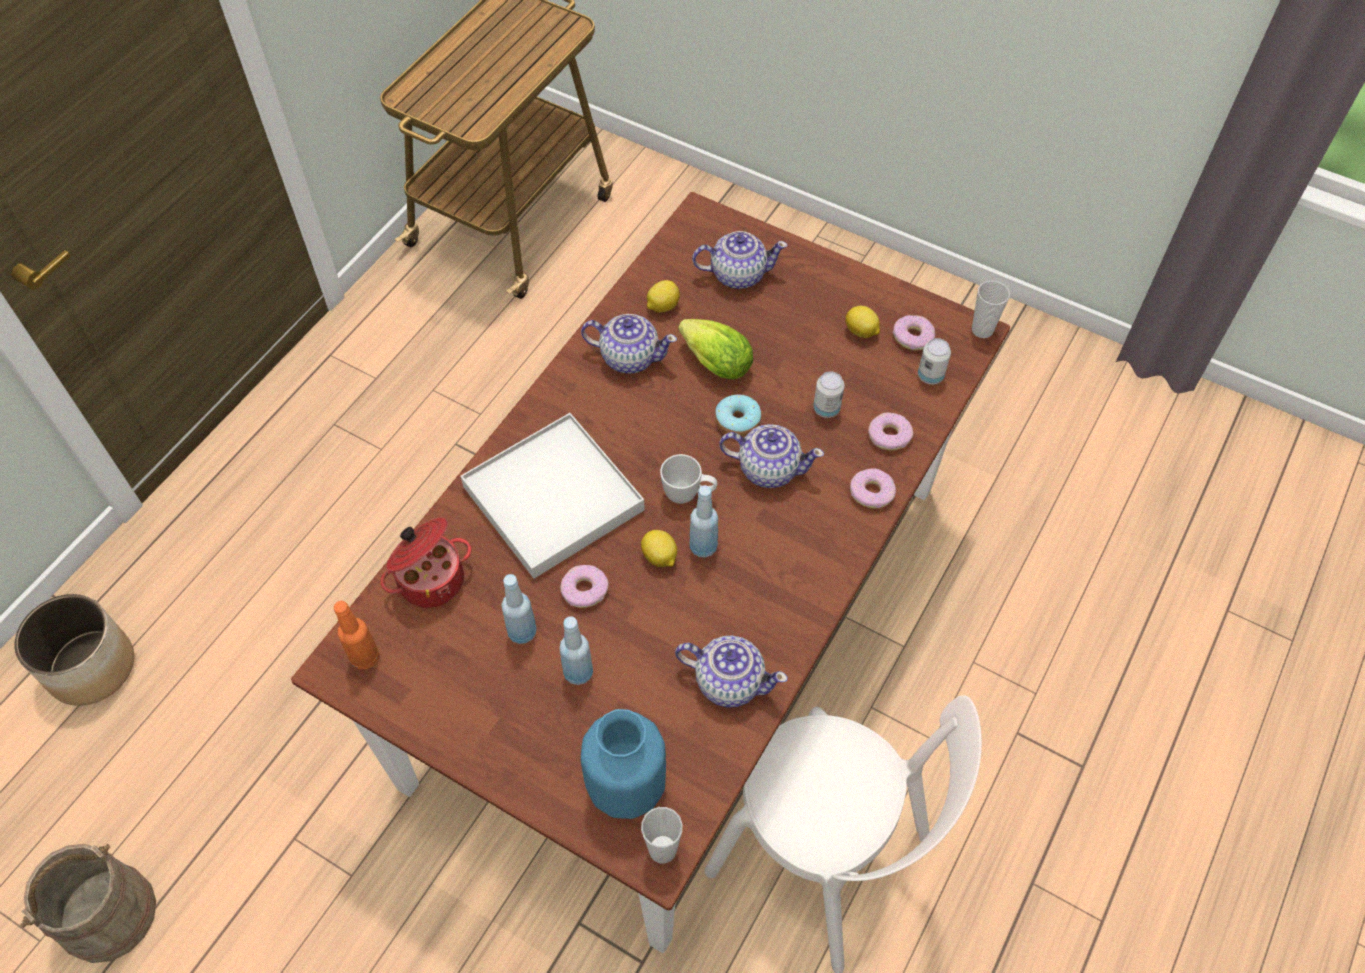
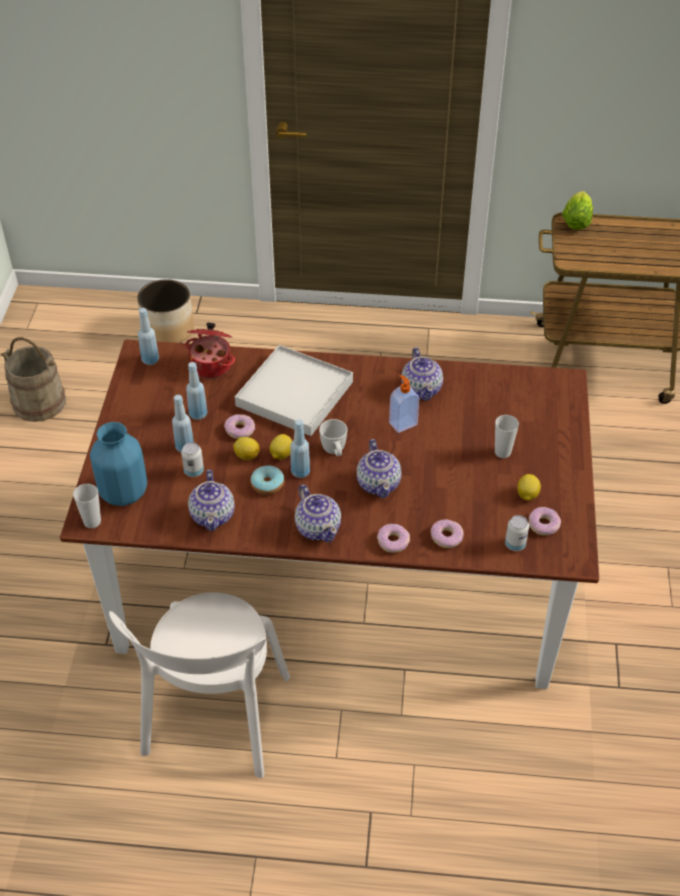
camera: 65 degrees right, 10 degrees down
(365, 657) = (150, 360): orange bottle -> blue bottle
(662, 306) = (473, 389): lemon -> lemon (246, 455)
(678, 401) = (402, 423): none -> soap dispenser
(712, 361) = (446, 428): lettuce -> lettuce (577, 220)
(737, 274) = (529, 416): teapot -> teapot (318, 527)
(737, 420) = (407, 456): donut -> donut (267, 484)
(826, 409) = (446, 497): can -> can (194, 471)
(982, 330) = (580, 562): cup -> cup (502, 452)

